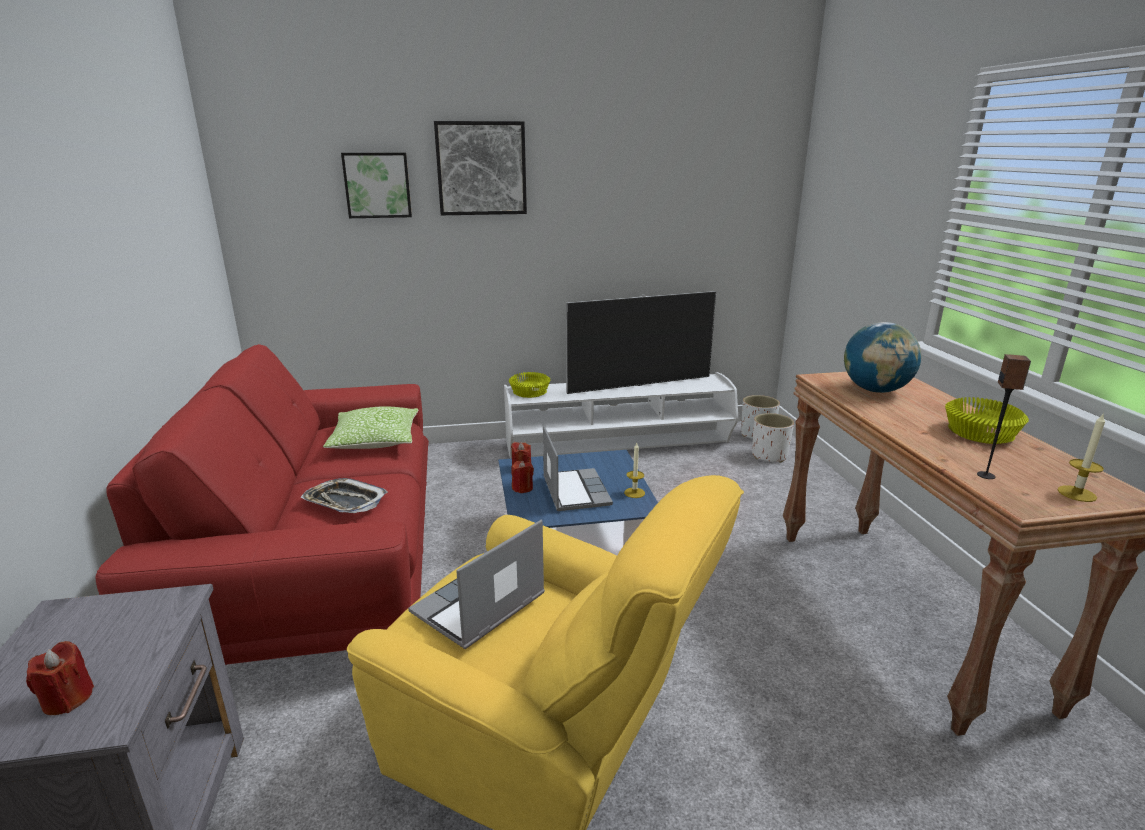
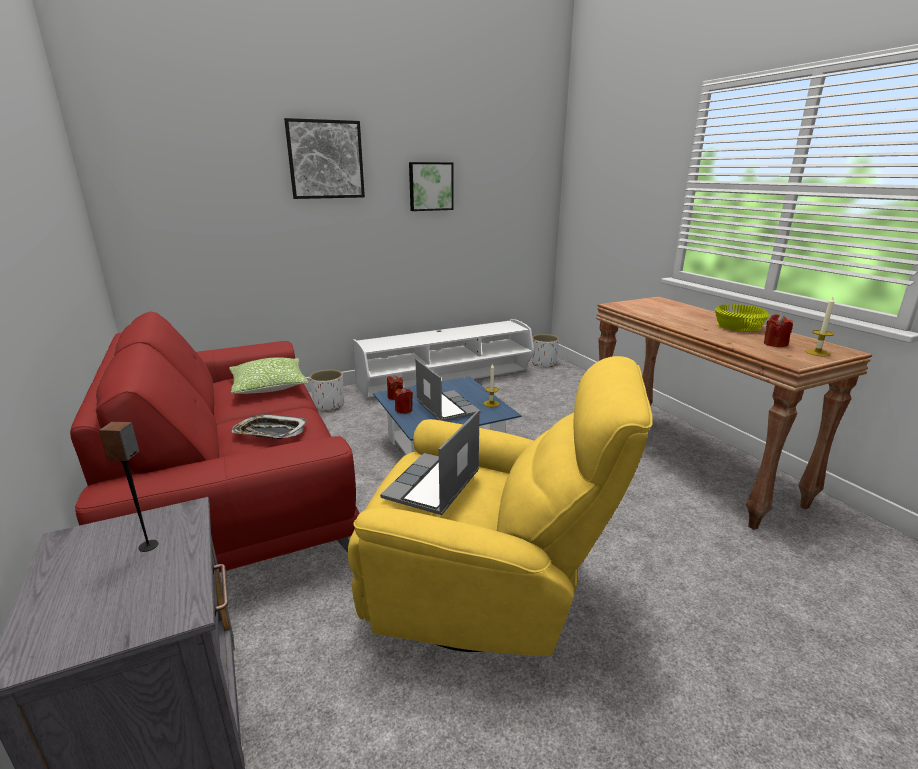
camera: 15 degrees left, 0 degrees up
(67, 699) = (129, 601): red candle -> red candle (775, 344)
(377, 185) = (237, 173): picture -> picture (430, 186)
(530, 392) = (376, 343): yellow bowl -> none
(639, 385) = (459, 331): television -> none
(769, 455) = (558, 376): white planter -> white planter (329, 405)
(875, 390) = (656, 309): globe -> none
(986, 475) = (760, 348): speaker -> speaker (149, 546)

